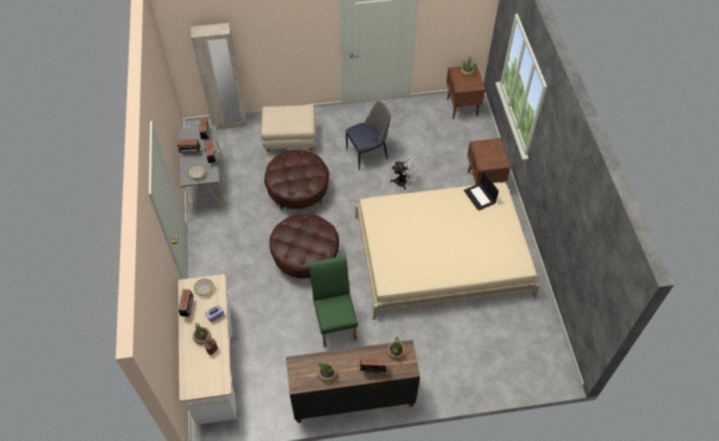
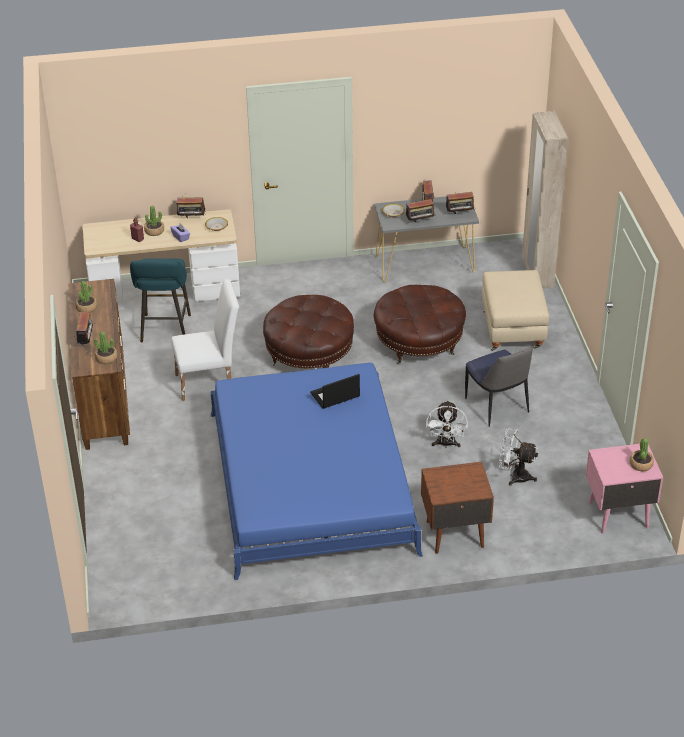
camera: 90 degrees right, 15 degrees down
(267, 358) = (165, 330): none -> turquoise stool
(335, 322) = (210, 382): green chair -> white chair
(432, 150) = (515, 476): none -> white fan
(442, 255) = (311, 481): beige bed -> blue bed
(462, 108) = (617, 514): brown nightstand -> pink nightstand
(480, 197) = (380, 479): laptop -> laptop (335, 395)

